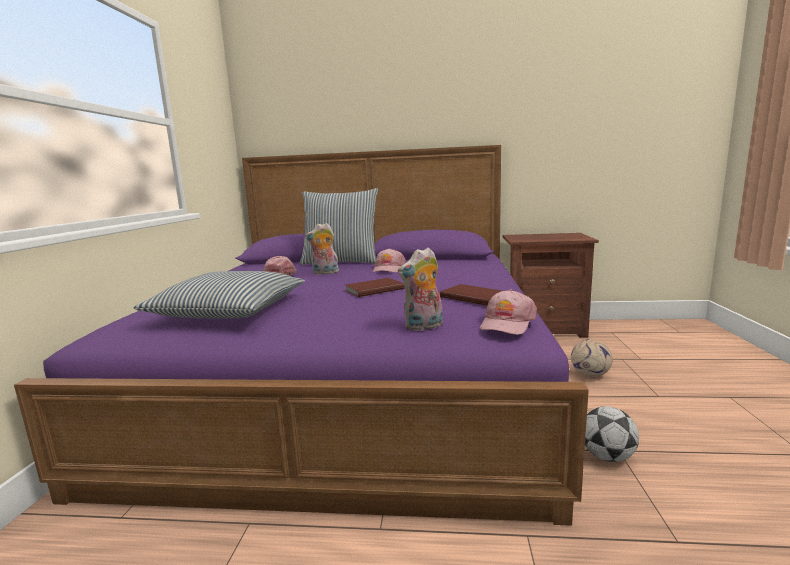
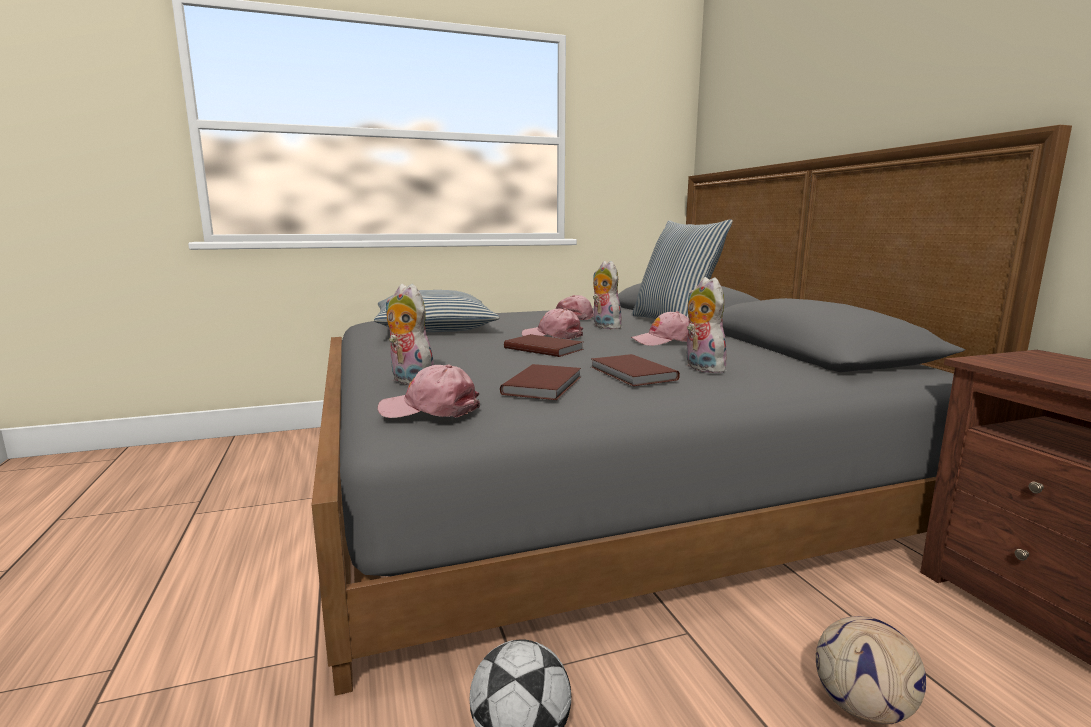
camera: 65 degrees right, 0 degrees up
(335, 284) = (552, 336): none -> pink cap
(352, 379) = (593, 473): purple bed -> grey bed
(458, 271) = (701, 368): none -> plush toy
(463, 281) = (631, 374): none -> brown book

